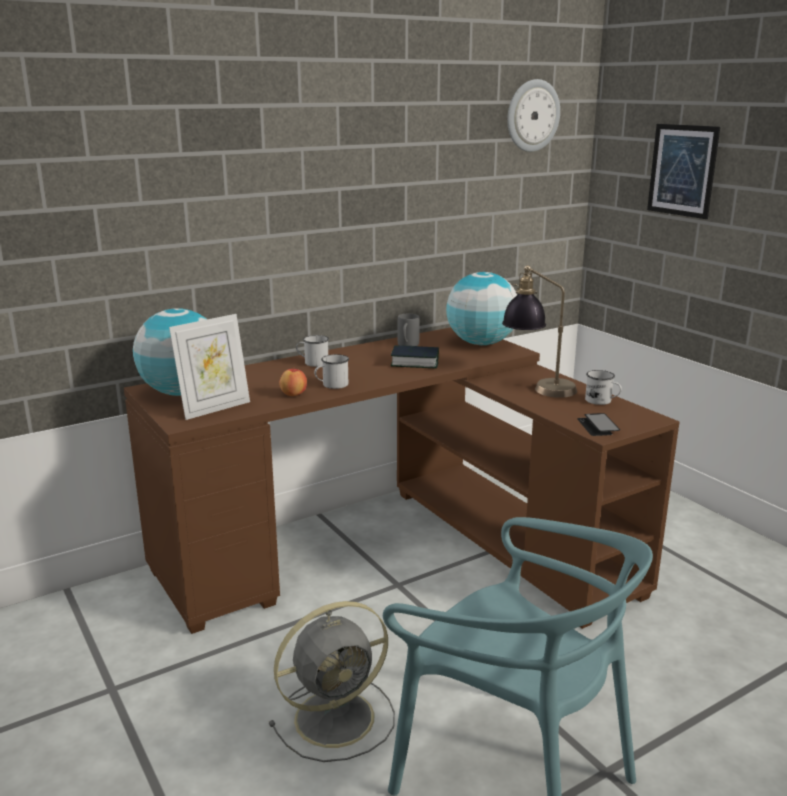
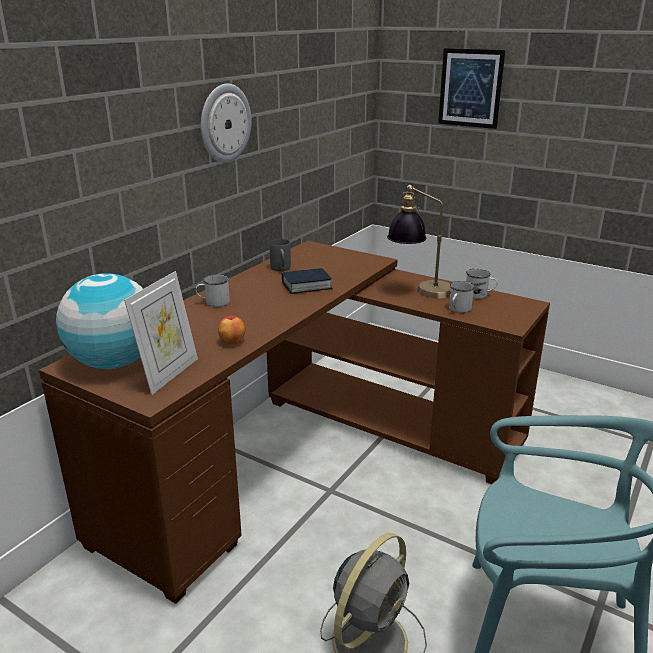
camera: 25 degrees left, 5 degrees up
(331, 385) = (258, 324): white mug -> white mug (458, 309)
(481, 343) = (341, 257): globe -> none
(532, 115) = (341, 43): wall clock -> wall clock (224, 123)
(598, 426) = (501, 319): phone -> none

